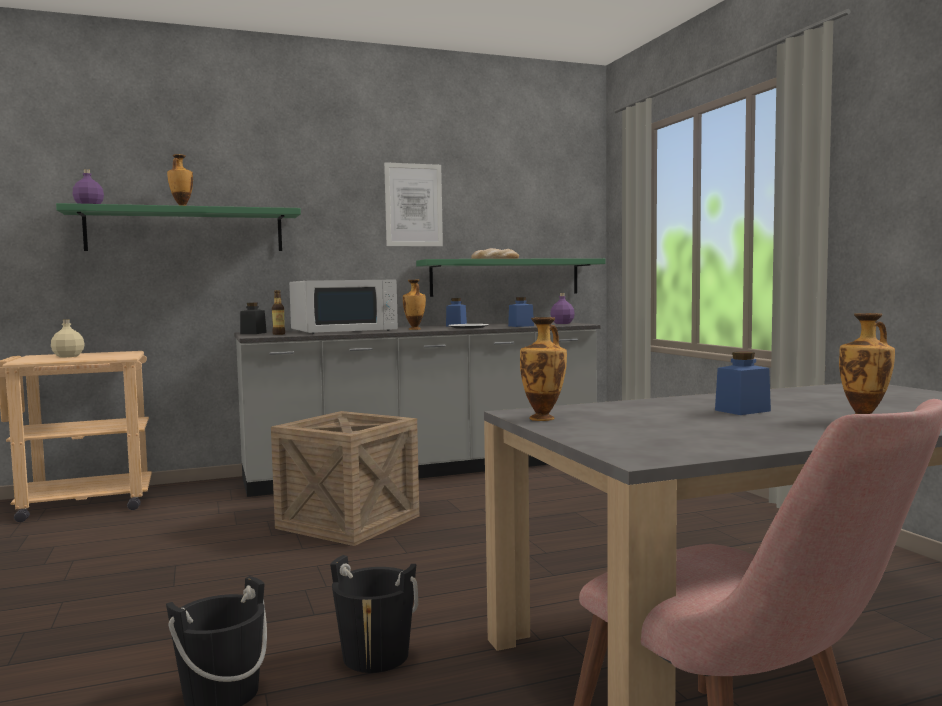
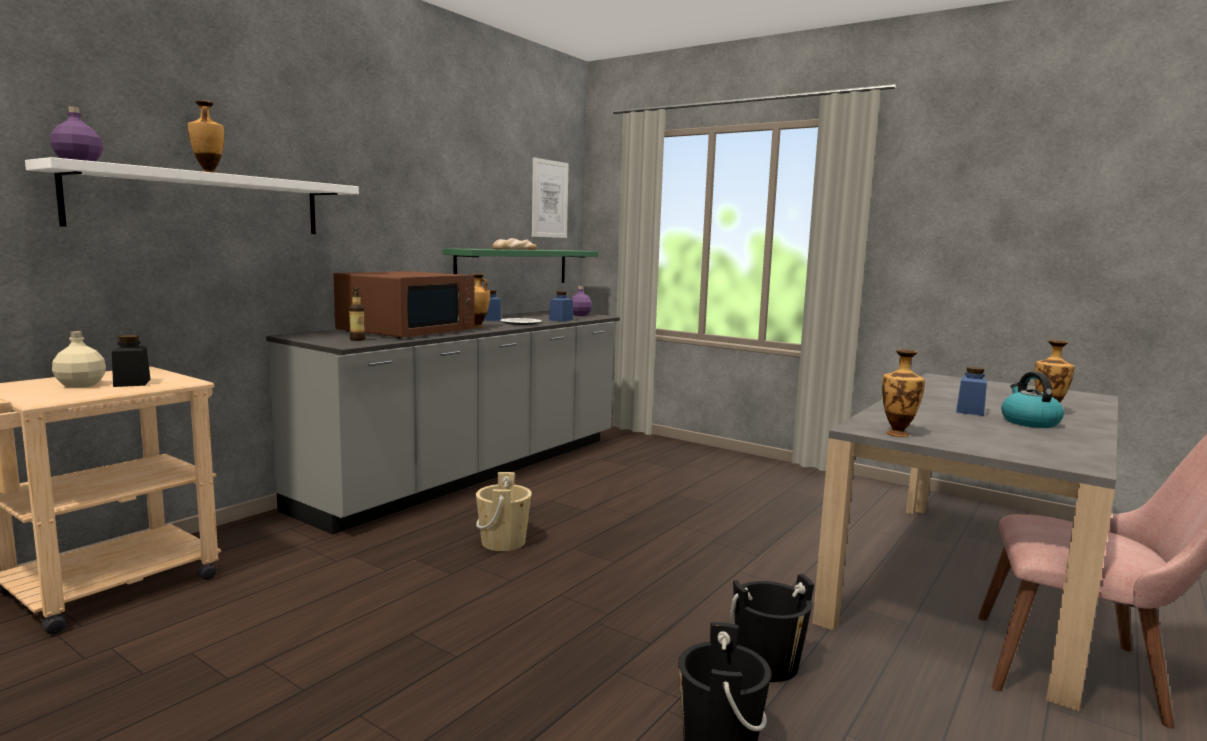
camera: 35 degrees left, 5 degrees up
(186, 230) = (202, 203): green shelf -> white shelf
(253, 333) = (310, 338): black jar -> black jar (132, 383)
(344, 331) = (408, 331): white microwave -> brown microwave
(348, 522) = (503, 542): crate -> beige bucket
(413, 205) = (441, 187): picture -> picture (549, 199)
(779, 424) = (1029, 422): none -> kettle

